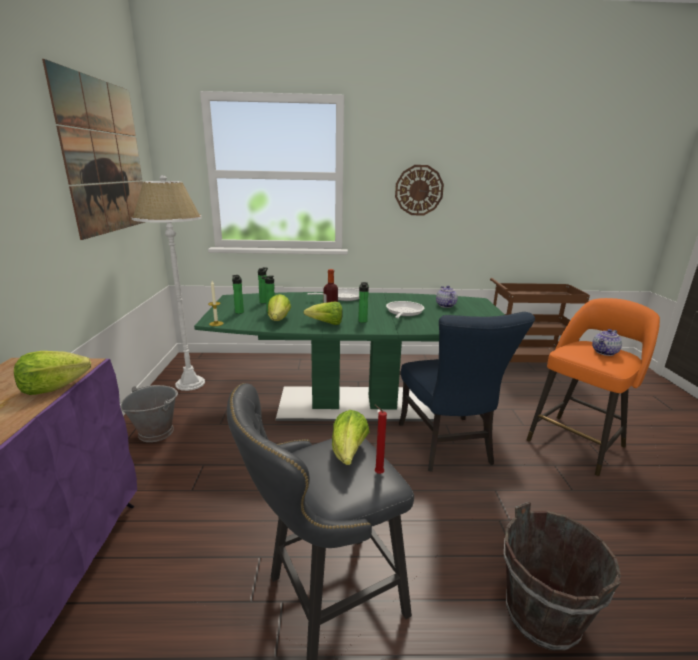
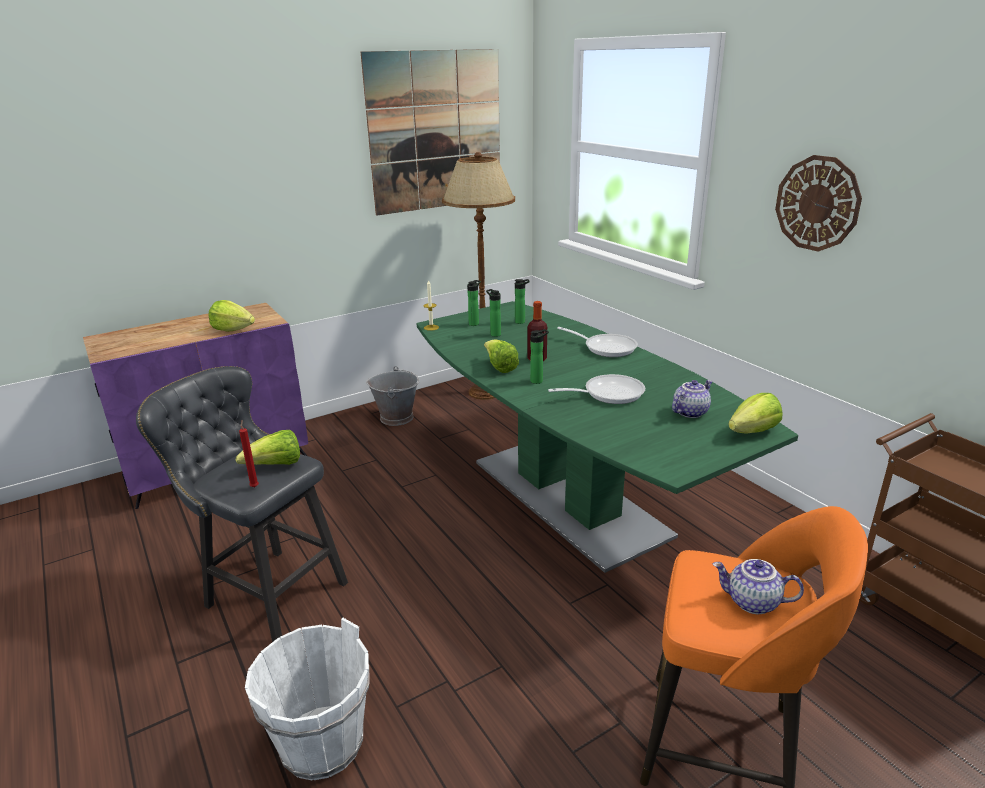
camera: 60 degrees right, 5 degrees up
(190, 384) = (484, 392): white floor lamp -> brown floor lamp
(279, 320) = (478, 345): lettuce -> lettuce (753, 431)
(448, 446) = (557, 600): blue chair -> none
(541, 615) = (322, 743): brown bucket -> white bucket

